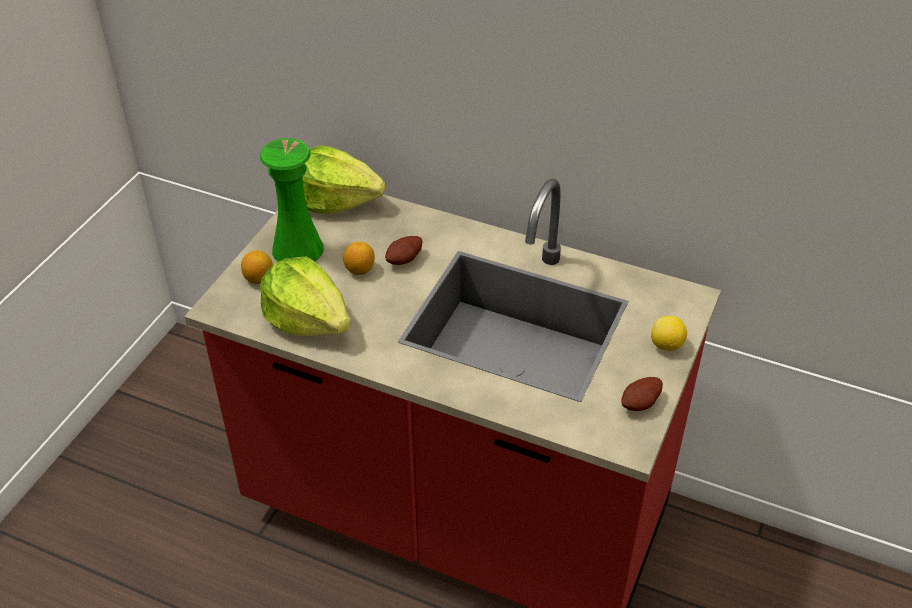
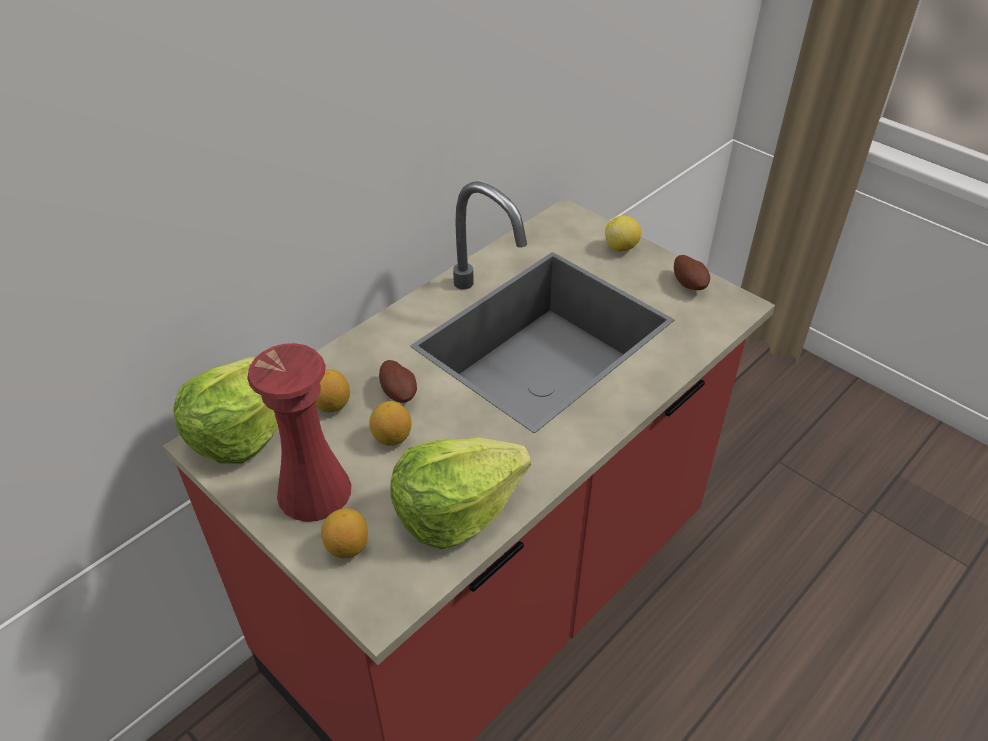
camera: 70 degrees left, 0 degrees up
(298, 249) = (314, 491): green vase -> red vase
(377, 232) = (332, 405): none -> lemon

